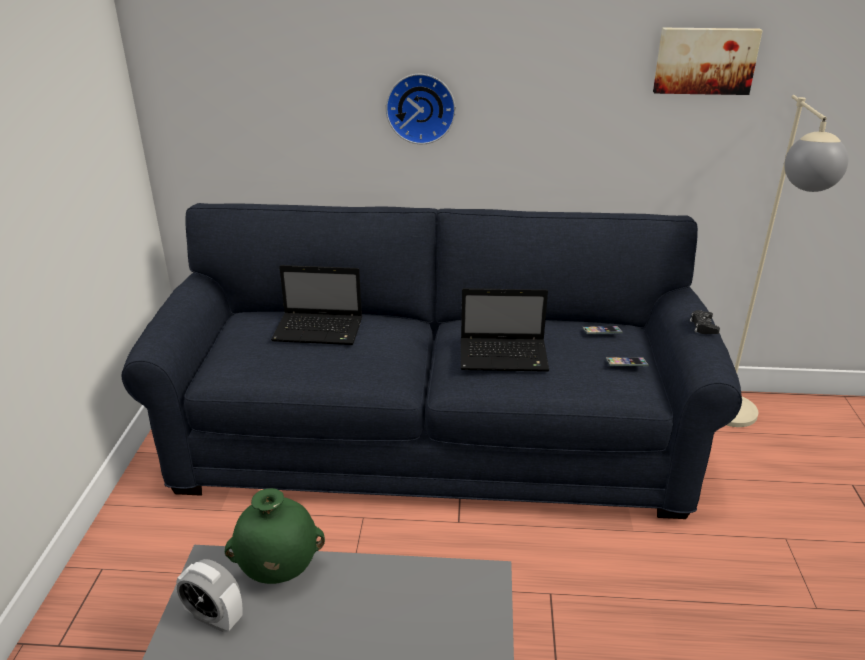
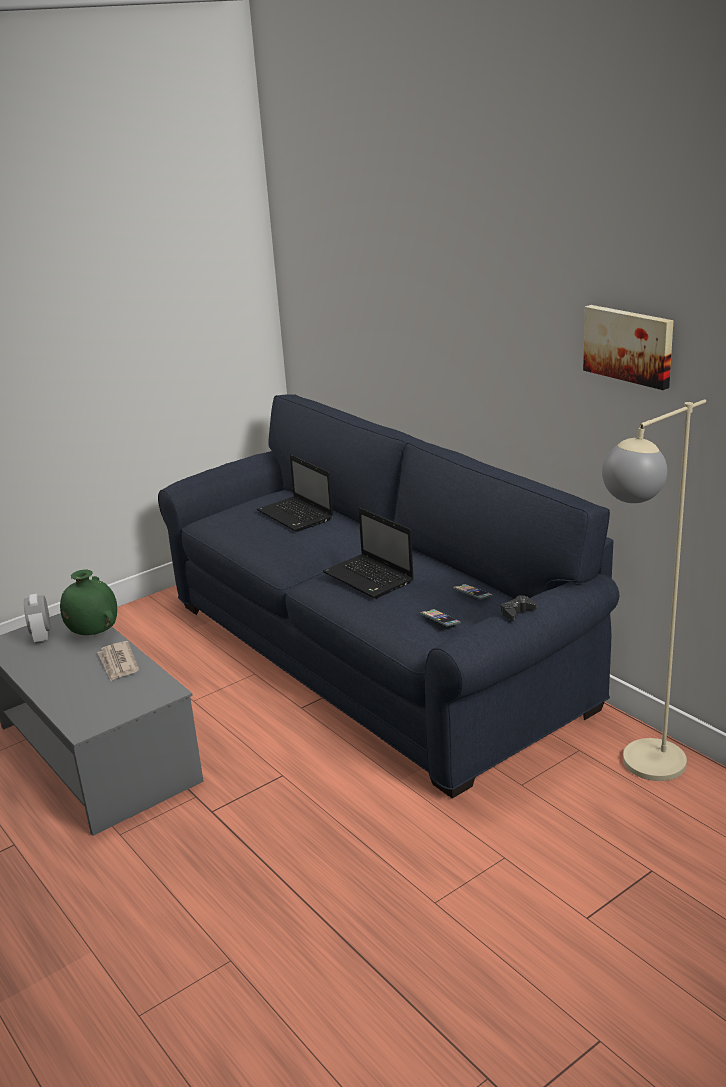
camera: 50 degrees right, 5 degrees down
(376, 584) = (118, 663): none -> newspaper
(421, 108) = (428, 347): wall clock -> none

